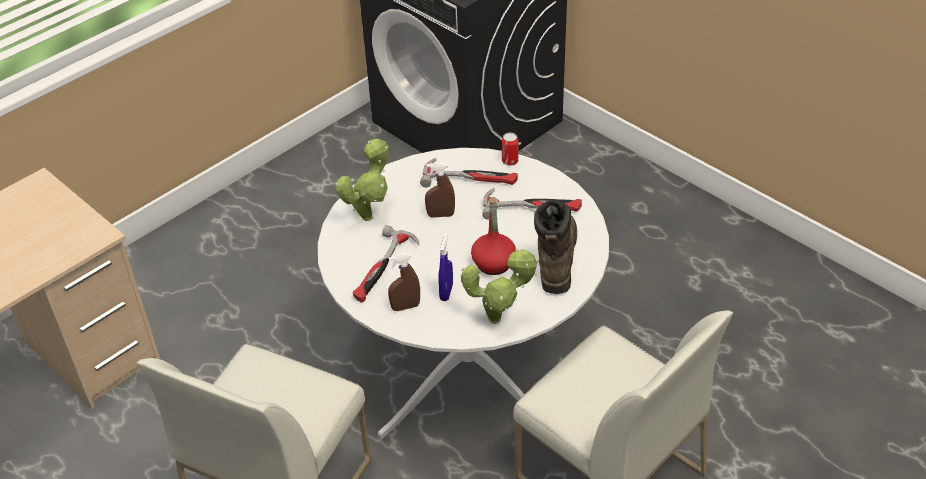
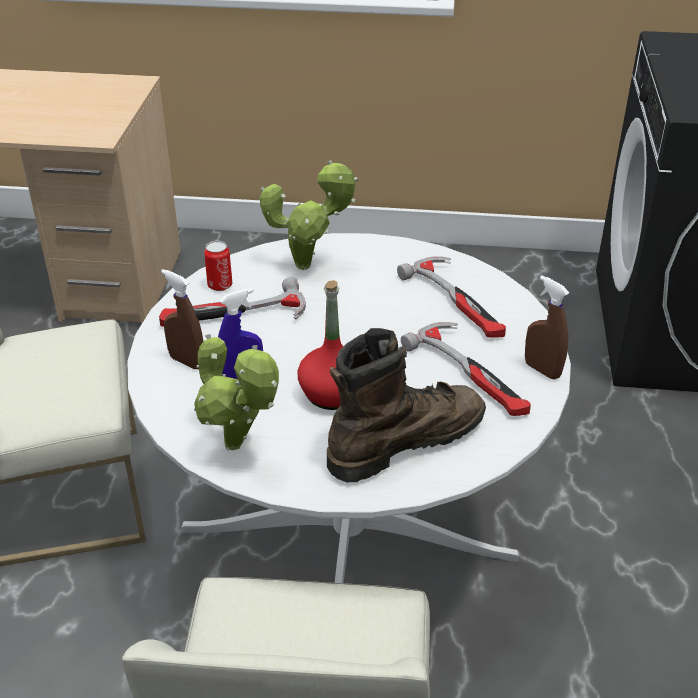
camera: 50 degrees right, 5 degrees down
(440, 215) = (368, 312): brown spray bottle -> brown spray bottle (542, 370)
(510, 161) = (529, 316): can -> can (220, 285)

